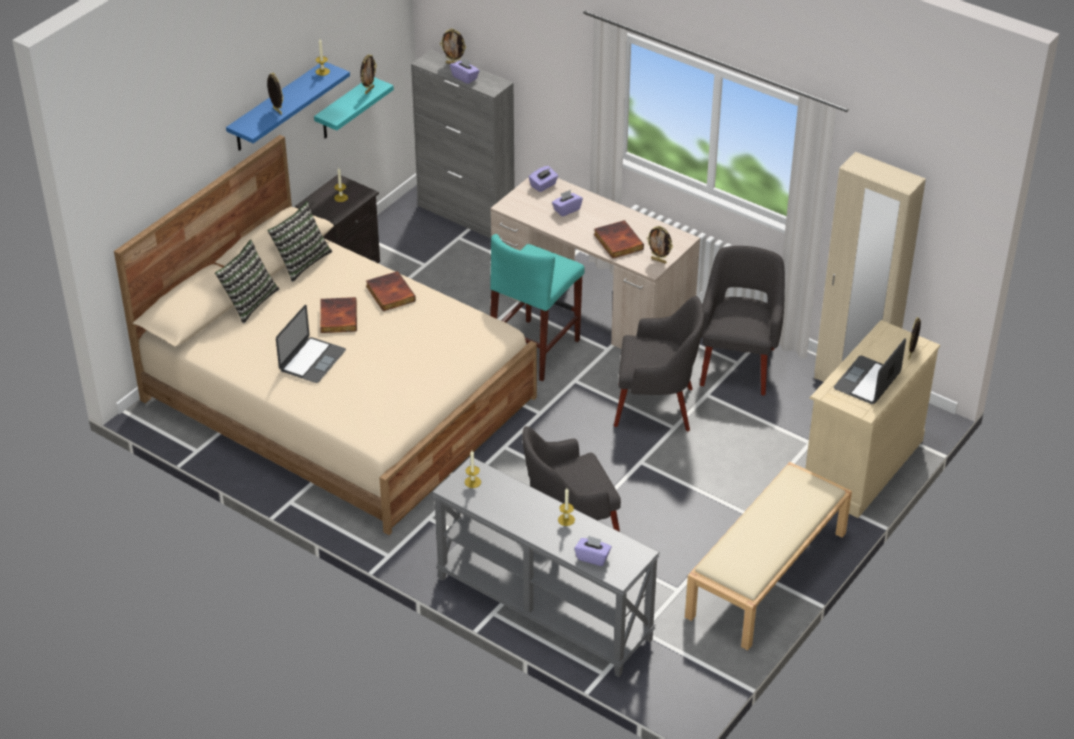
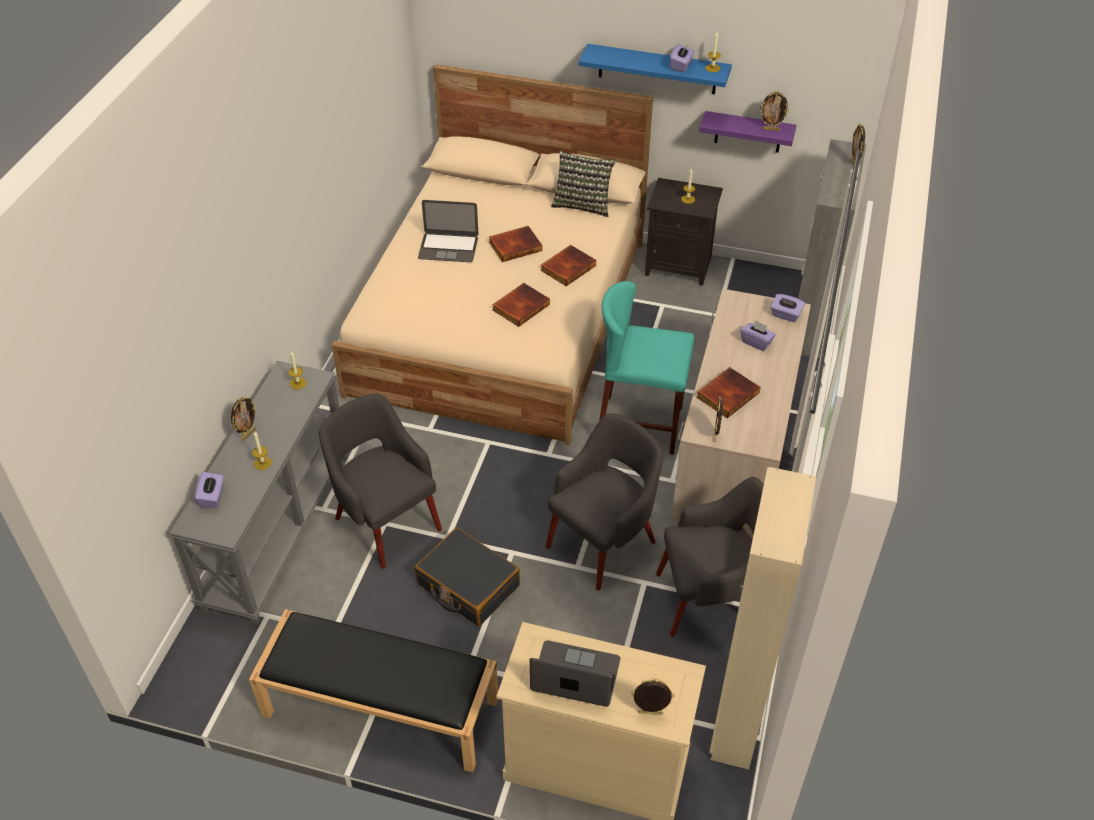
camera: 70 degrees right, 5 degrees up
(249, 302) = (511, 192): pillow -> none
(276, 111) = (629, 61): picture frame -> picture frame (248, 434)
(343, 109) = (748, 132): turquoise shelf -> purple shelf
(426, 335) = (520, 306): none -> book
(465, 77) = (835, 177): purple tissue box -> purple tissue box (681, 66)
(656, 406) = (602, 543): grey armchair -> grey armchair turned 120 degrees counterclockwise
(664, 496) = (467, 585): none -> black suitcase
(767, 575) = (379, 707): beige bench -> black bench

